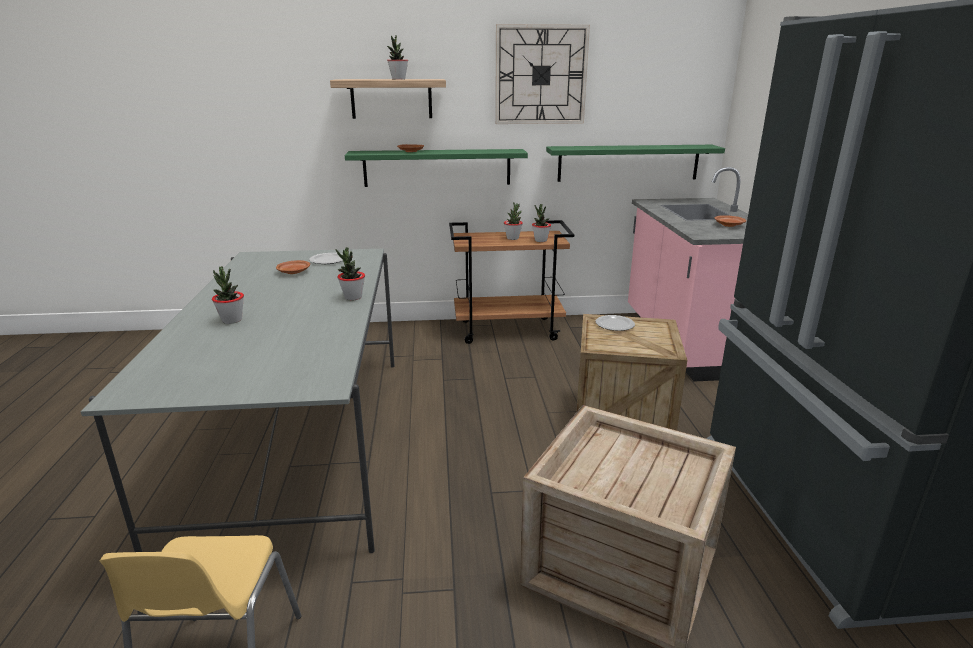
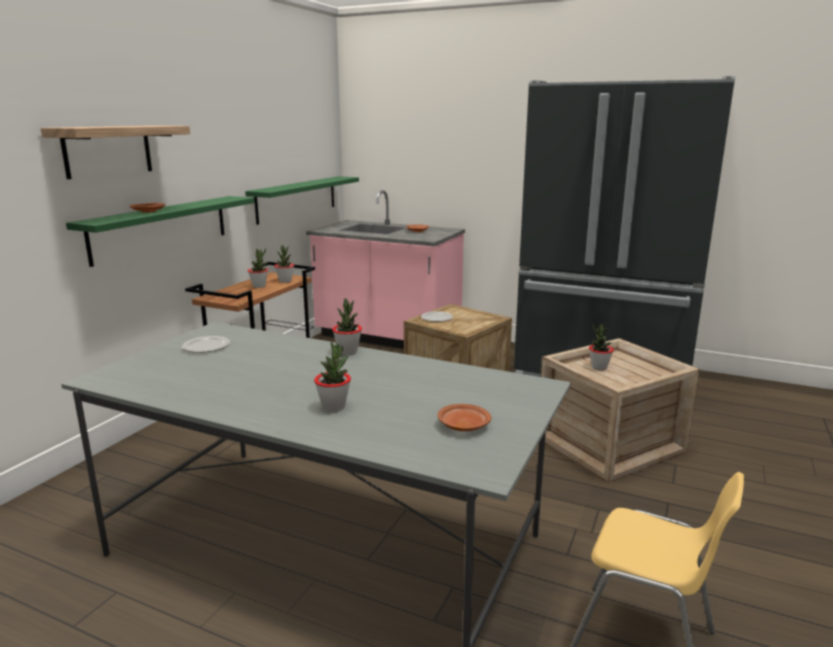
camera: 60 degrees left, 5 degrees down
(294, 272) = (217, 365): brown plate -> brown plate (463, 425)
(398, 79) = (135, 126): potted plant -> potted plant (599, 367)
(540, 75) = (233, 120): wall clock -> none

